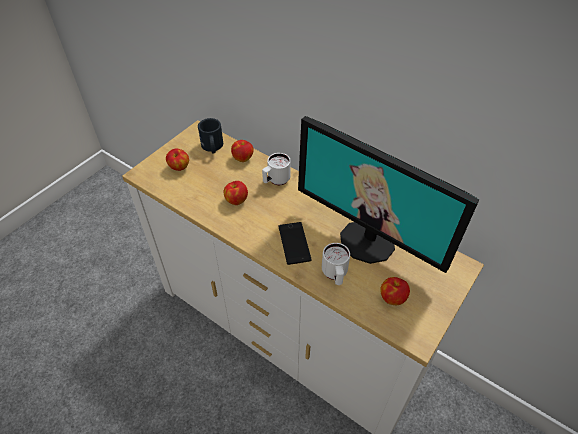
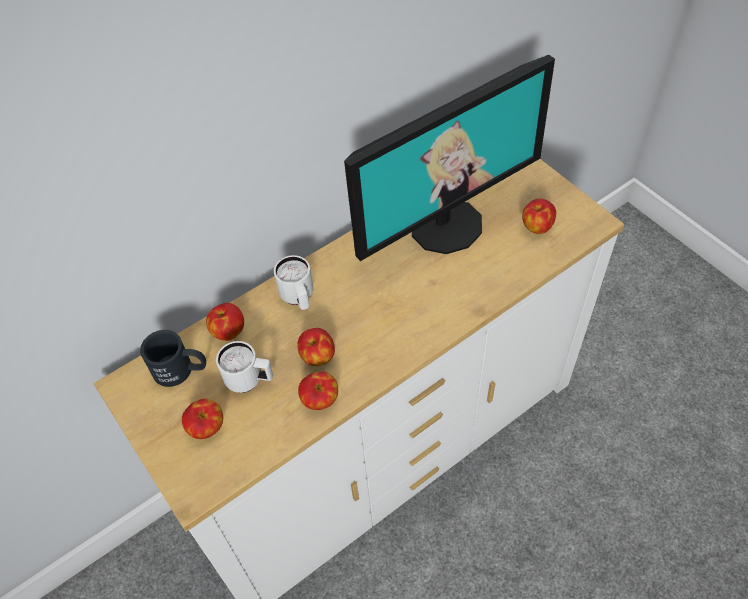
camera: 70 degrees left, 5 degrees up
(206, 209) = (320, 400): none -> apple
(294, 243) = (425, 303): phone -> none
(335, 275) = (489, 272): white mug -> white mug (250, 381)

